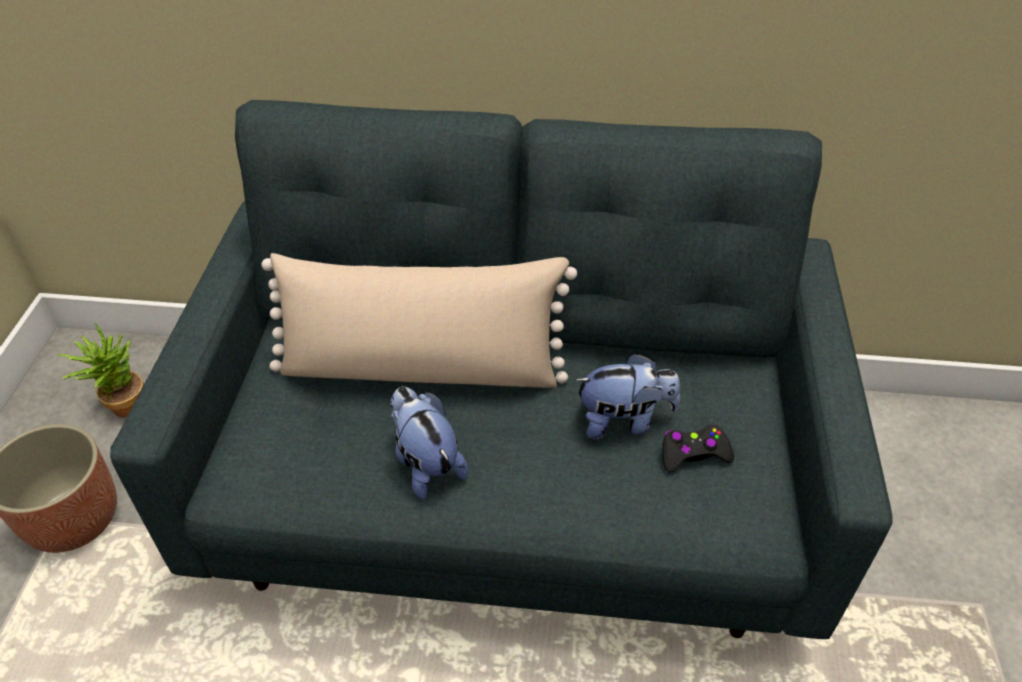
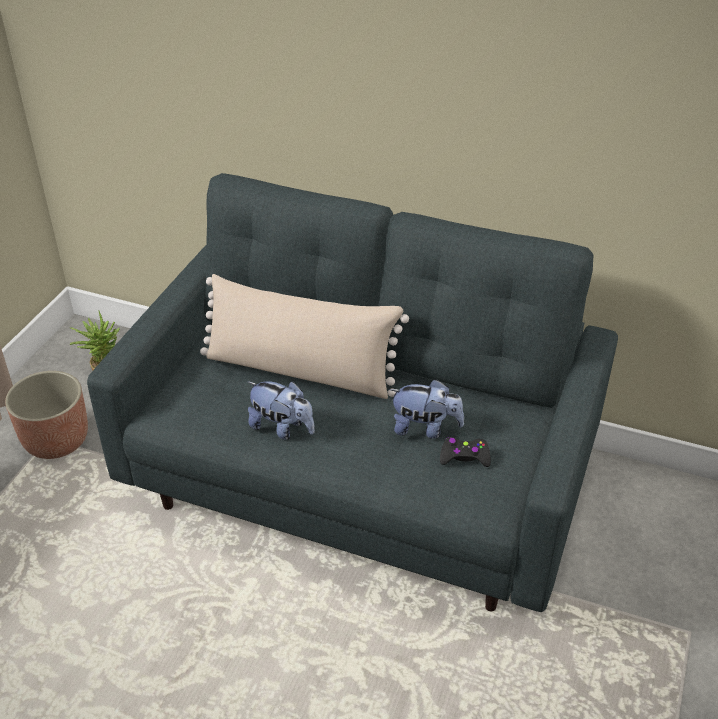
camera: 15 degrees right, 5 degrees down
(425, 463) = (282, 428): plush toy -> plush toy turned 135 degrees clockwise

